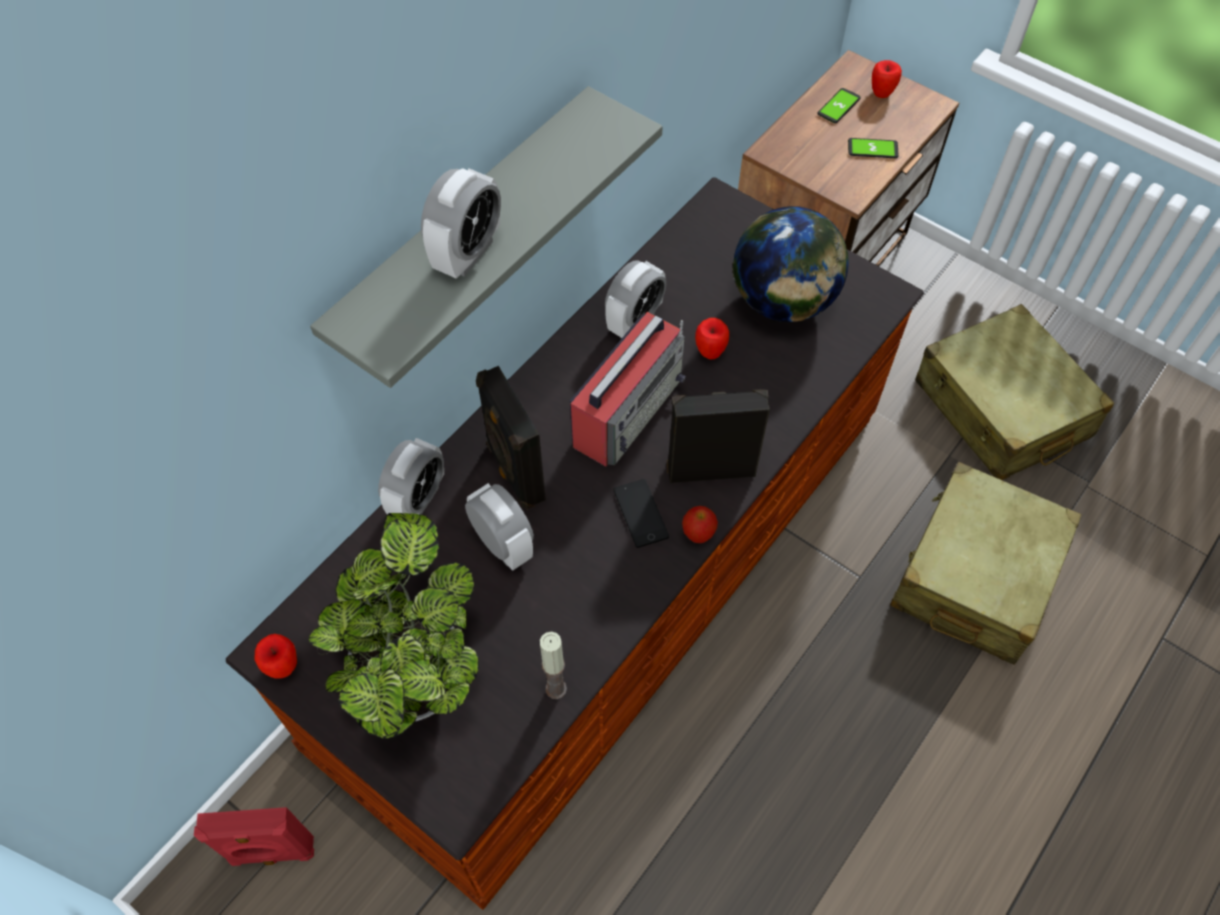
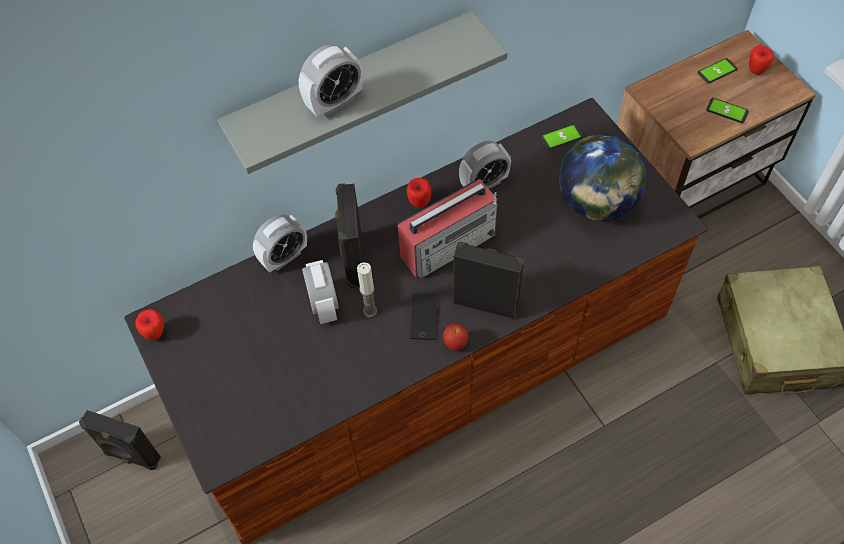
camera: 25 degrees right, 0 degrees up
(272, 853) = (132, 457): red speaker -> black speaker
(413, 671) = (231, 365): potted plant -> none
(556, 689) = (313, 410): candle -> candle (370, 311)
(701, 235) = (561, 137): none -> phone
(710, 352) = (526, 222): apple -> apple (419, 202)
(975, 576) = (692, 457): beige suitcase -> none

